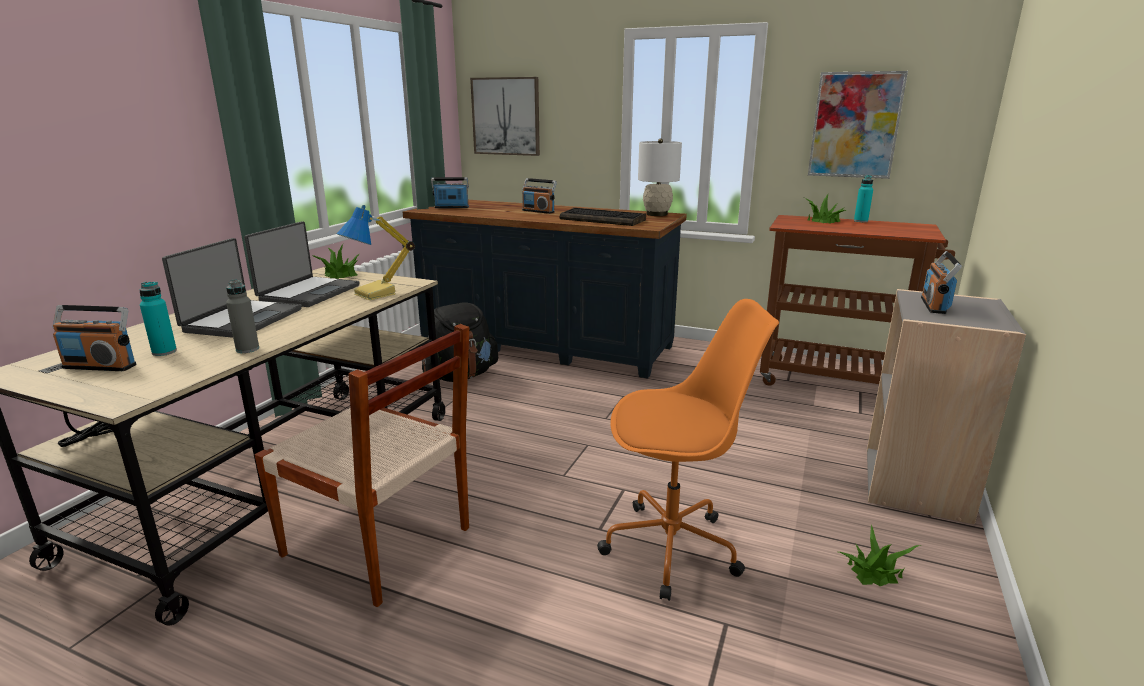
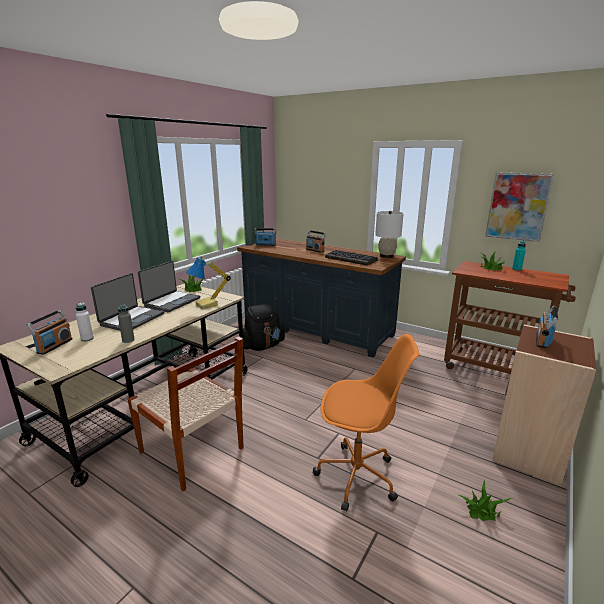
camera: 10 degrees right, 0 degrees up
(100, 366) = (54, 346): radio -> radio turned 90 degrees counterclockwise
(164, 352) = (87, 339): turquoise bottle -> white bottle
(506, 116) = (302, 190): picture -> none
(917, 484) = (529, 451): grey bookcase -> brown bookcase

